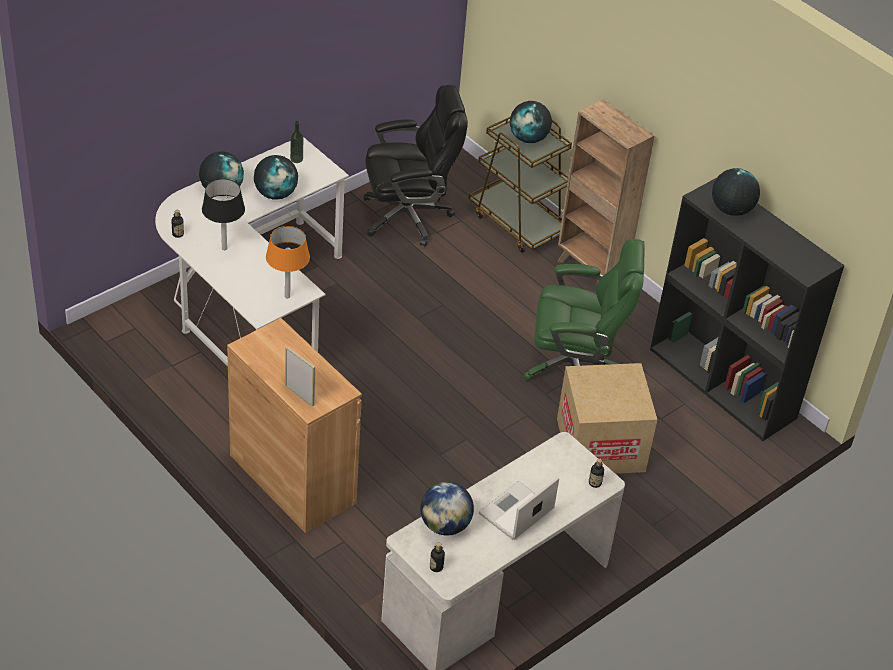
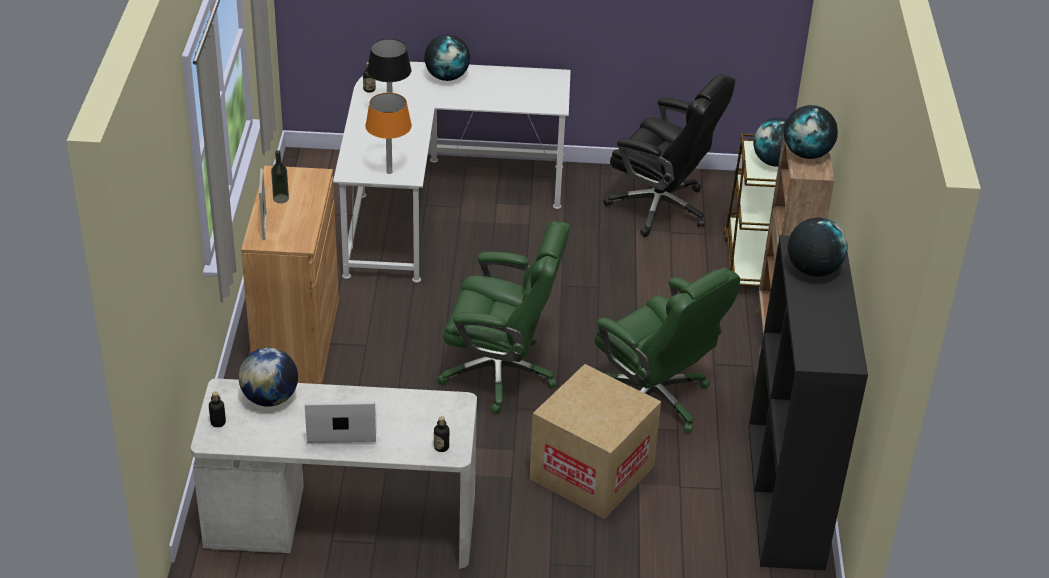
camera: 45 degrees right, 5 degrees down
(276, 194) = (487, 99): globe -> globe (807, 154)
(296, 159) = (540, 83): bottle -> bottle (281, 198)
(460, 411) = (501, 373): none -> green office chair

